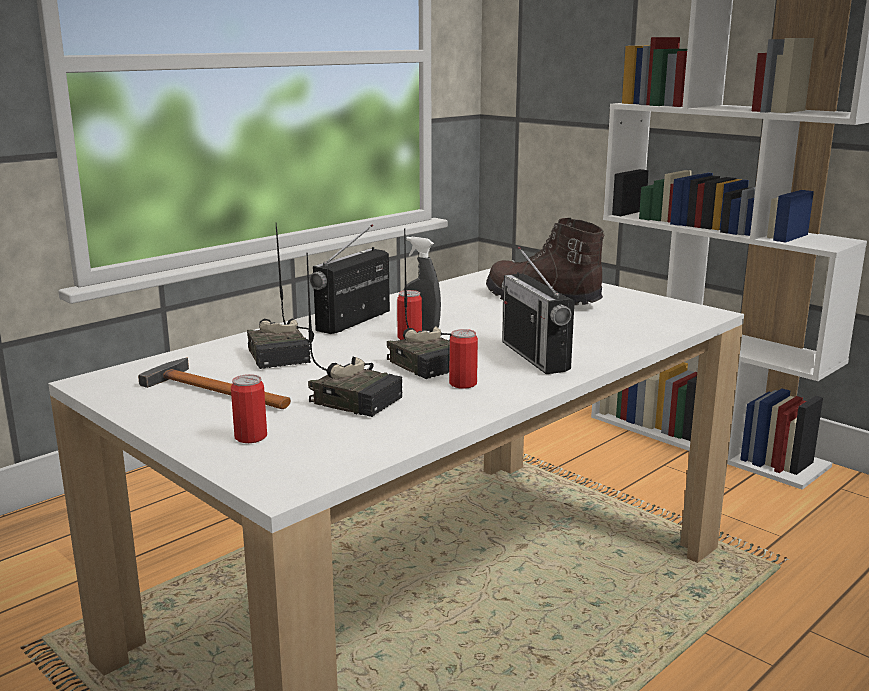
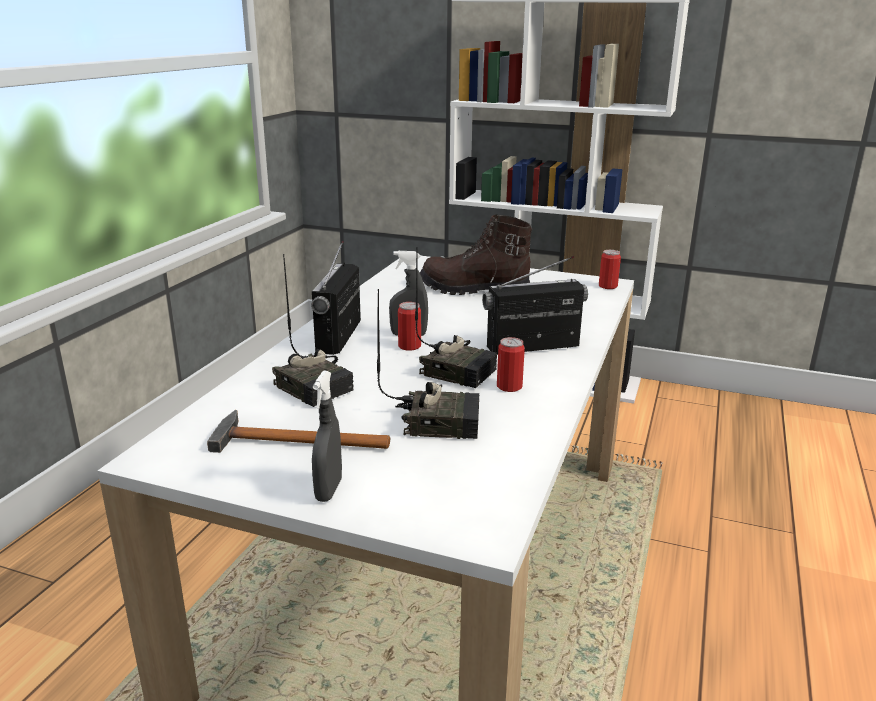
camera: 25 degrees left, 5 degrees up
(196, 429) = (328, 490): none -> grey spray bottle
(250, 437) = (392, 487): can -> can (608, 286)
(535, 356) = (533, 347): radio -> radio turned 120 degrees clockwise

